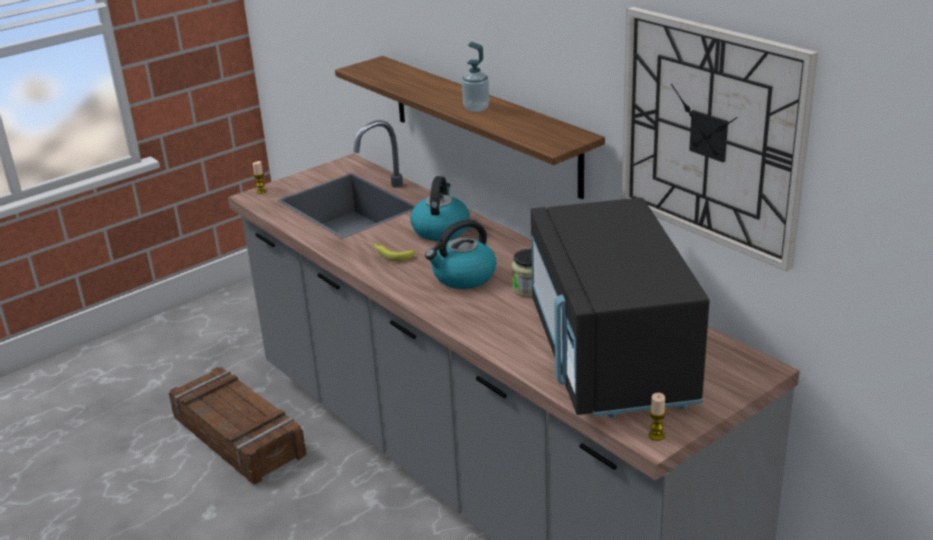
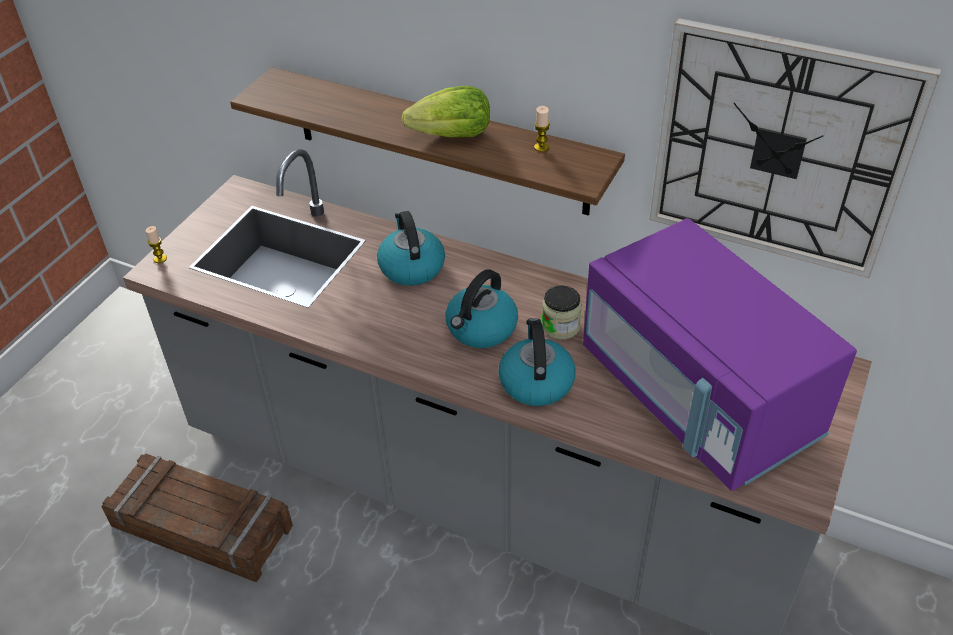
camera: 25 degrees left, 15 degrees up
(391, 254) = (381, 317): banana -> none
(476, 108) = (452, 136): soap dispenser -> lettuce
(479, 317) = (536, 382): none -> kettle
(610, 357) = (698, 397): black microwave -> purple microwave
(656, 435) = (806, 486): candle -> candle (541, 147)

